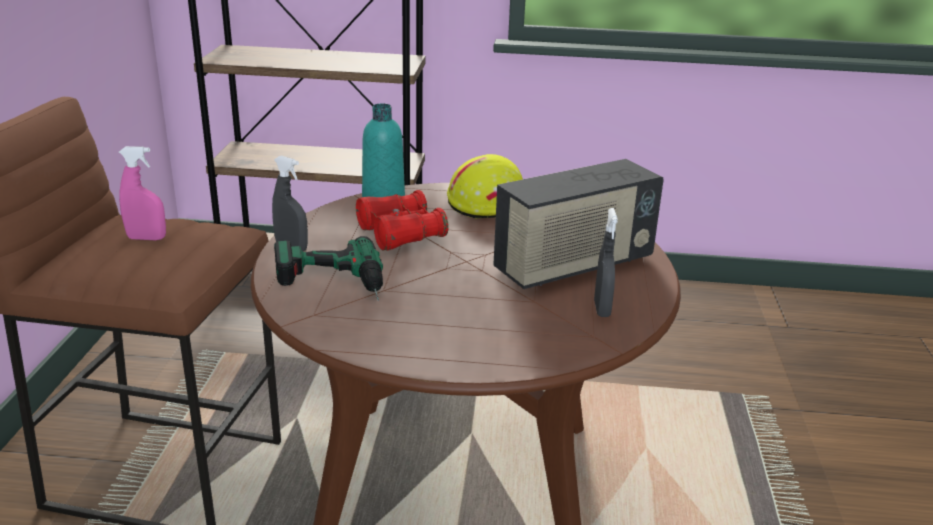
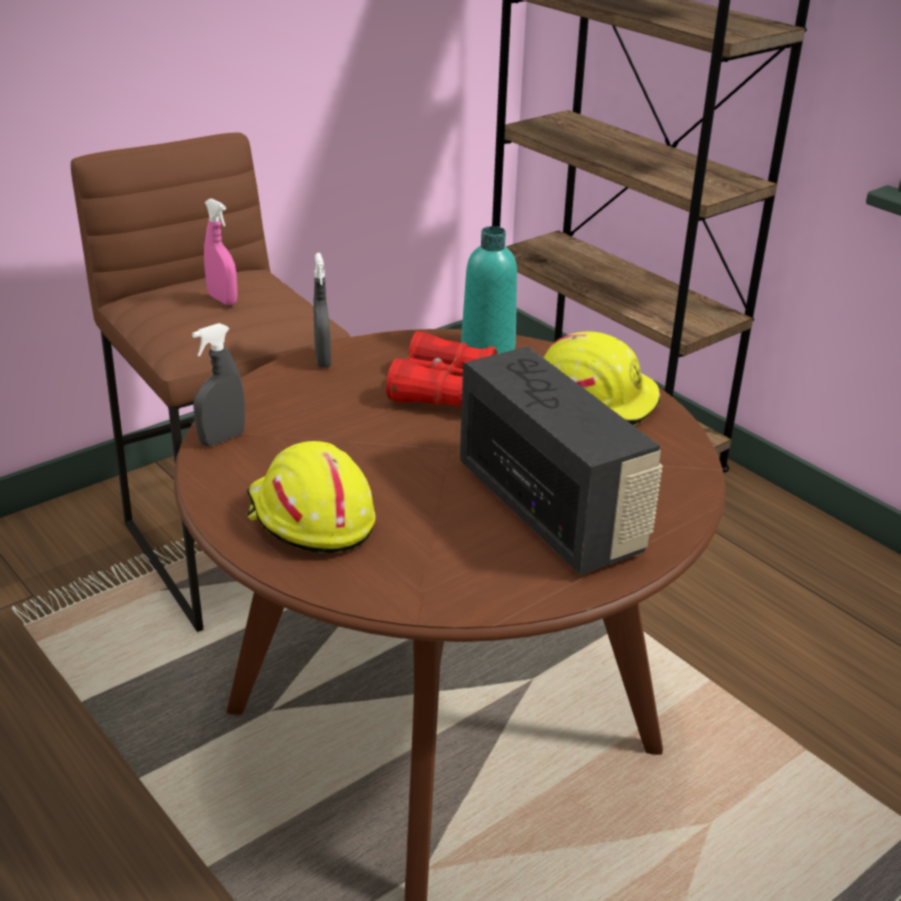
camera: 45 degrees right, 5 degrees up
(331, 284) = (292, 411): power drill -> none
(464, 335) = (309, 519): none -> yellow hard hat
(574, 266) = (550, 510): radio -> radio turned 135 degrees counterclockwise
(602, 309) = (486, 569): grey spray bottle -> grey spray bottle (222, 439)

